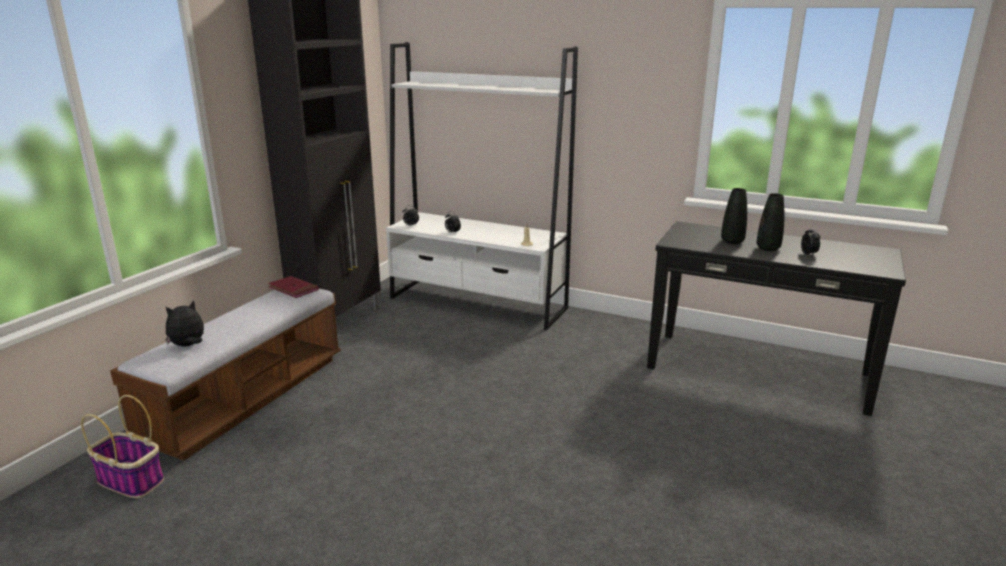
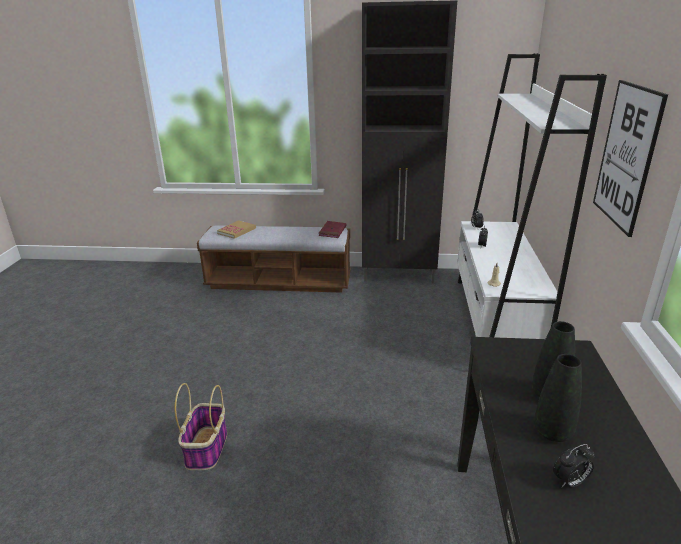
camera: 70 degrees right, 5 degrees up
(132, 481) = (189, 283): basket -> basket (207, 449)
(188, 345) = (237, 231): plush toy -> book
(623, 99) = (626, 156): none -> picture

